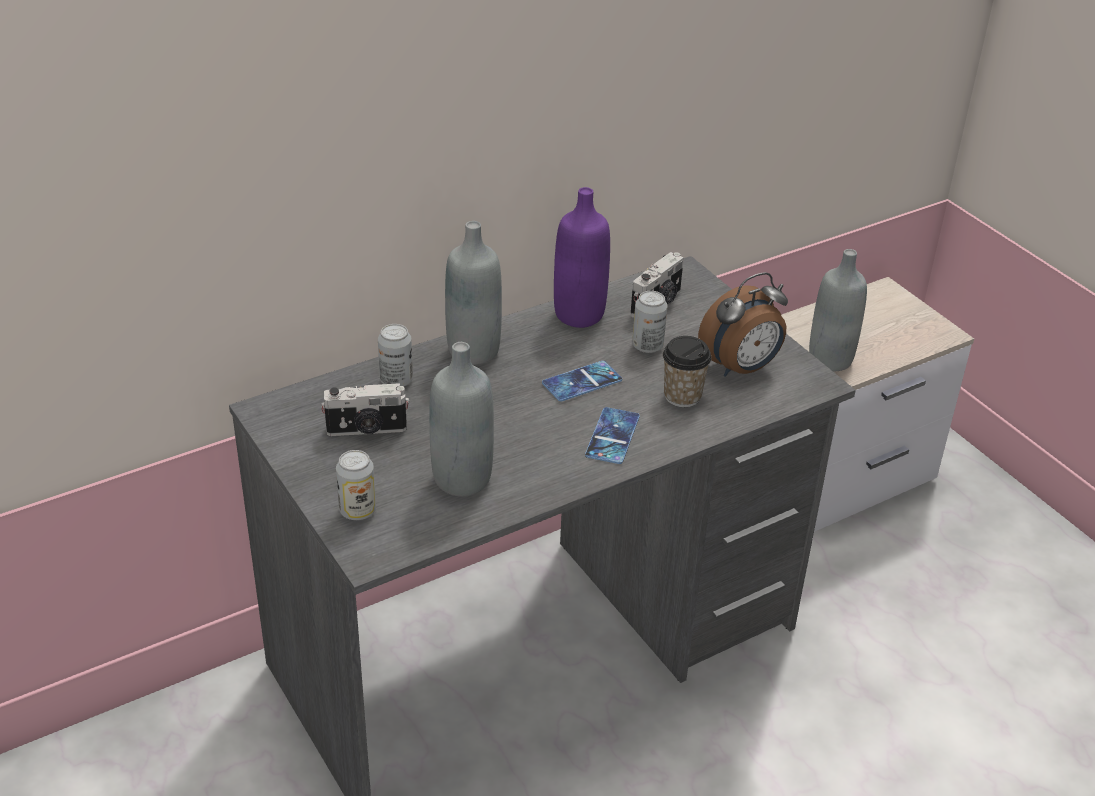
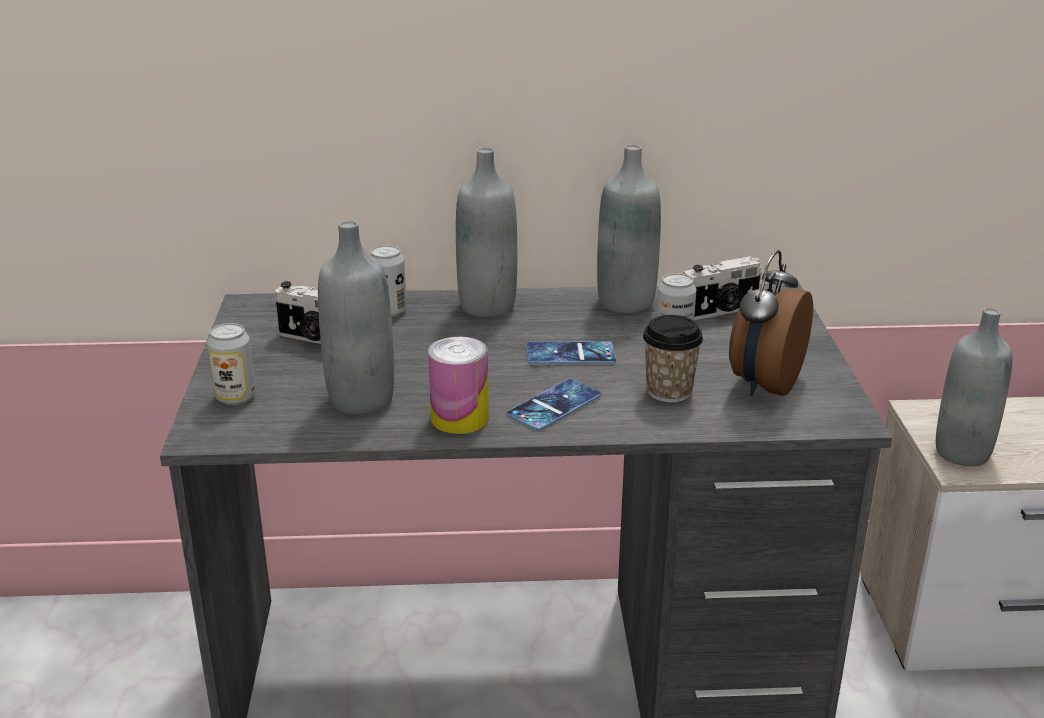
camera: 30 degrees right, 10 degrees down
(554, 472) = (459, 418): none -> can
(579, 314) = (626, 302): purple bottle -> grey bottle
(741, 368) = (763, 384): alarm clock -> alarm clock turned 120 degrees clockwise

